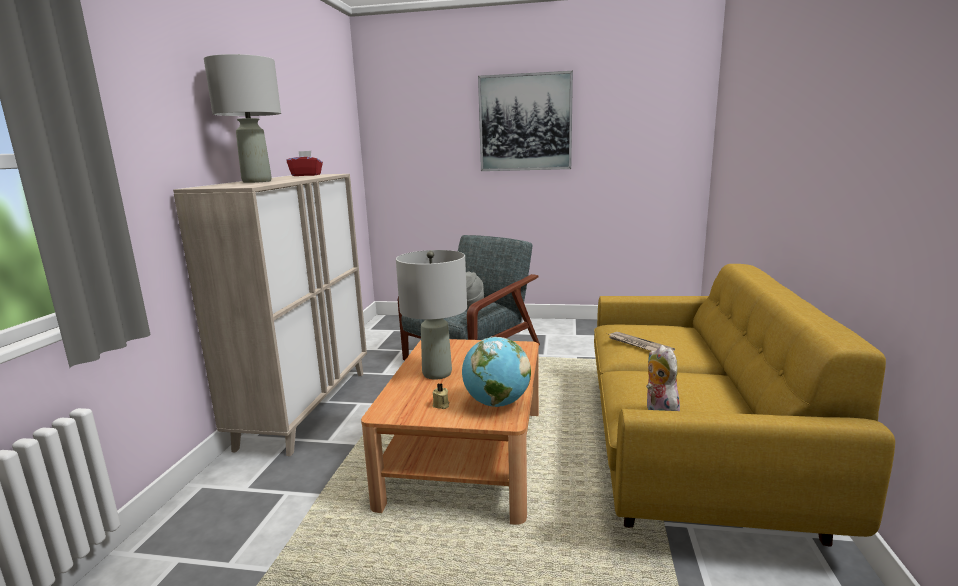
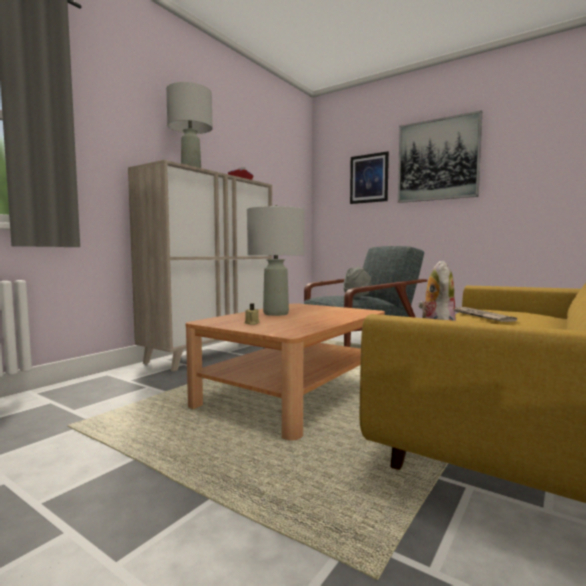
camera: 25 degrees right, 10 degrees down
(441, 138) = (369, 178): none -> picture
(496, 403) = (296, 327): globe -> none

